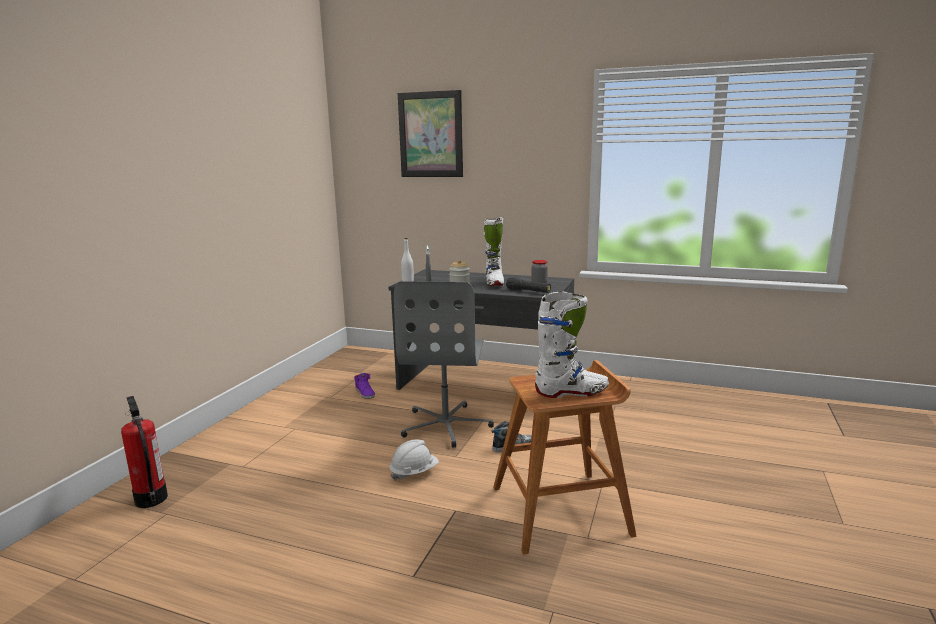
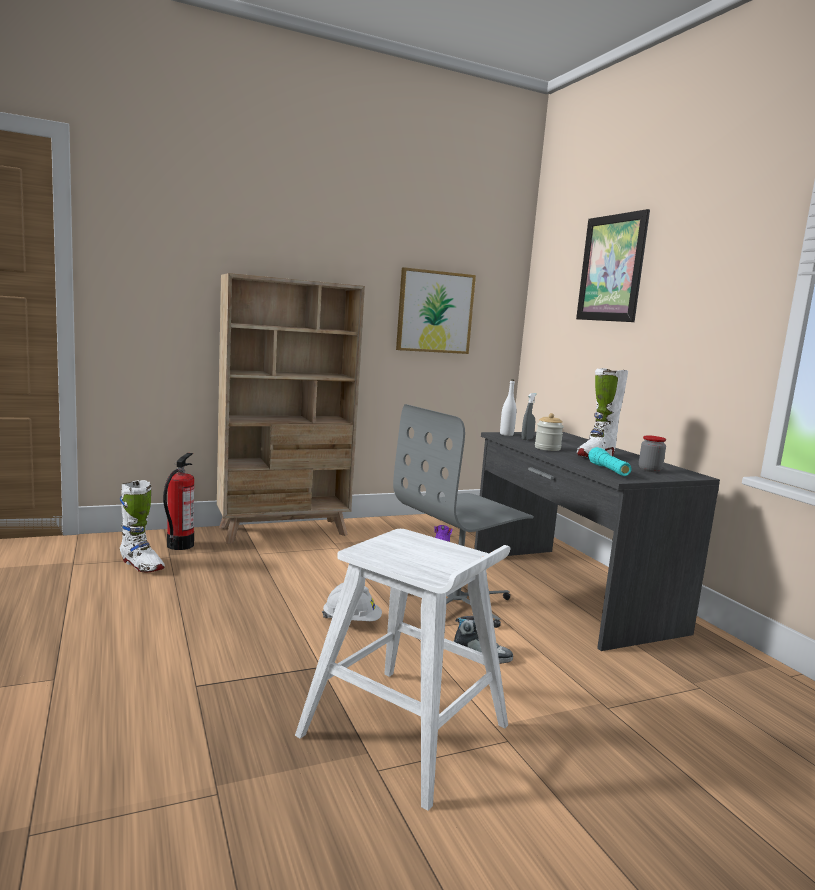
camera: 45 degrees right, 5 degrees down
(222, 438) = (284, 531): none -> beige bookcase
(278, 185) = (435, 312): none -> picture
(528, 291) = (608, 470): black flashlight -> turquoise flashlight
(561, 510) = (406, 731): brown stool -> white stool
(572, 392) = (408, 559): white boot -> white boot (141, 566)

